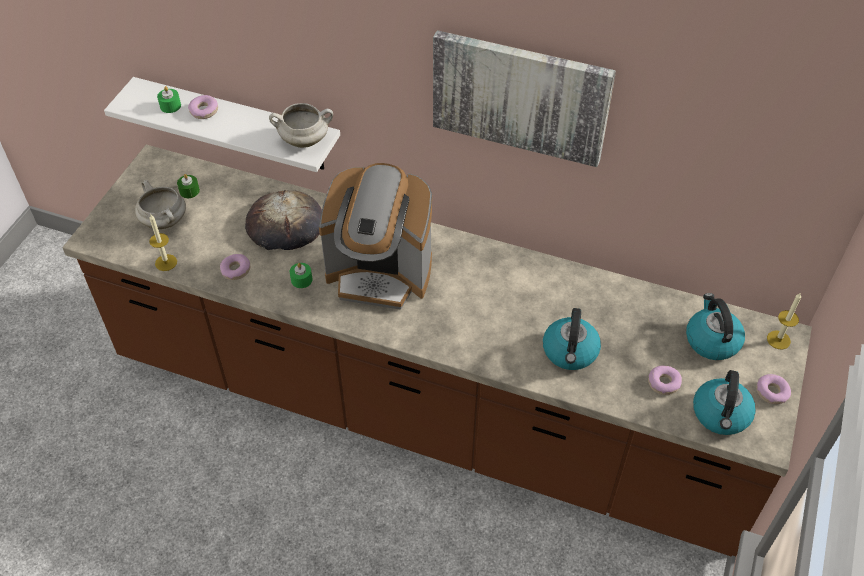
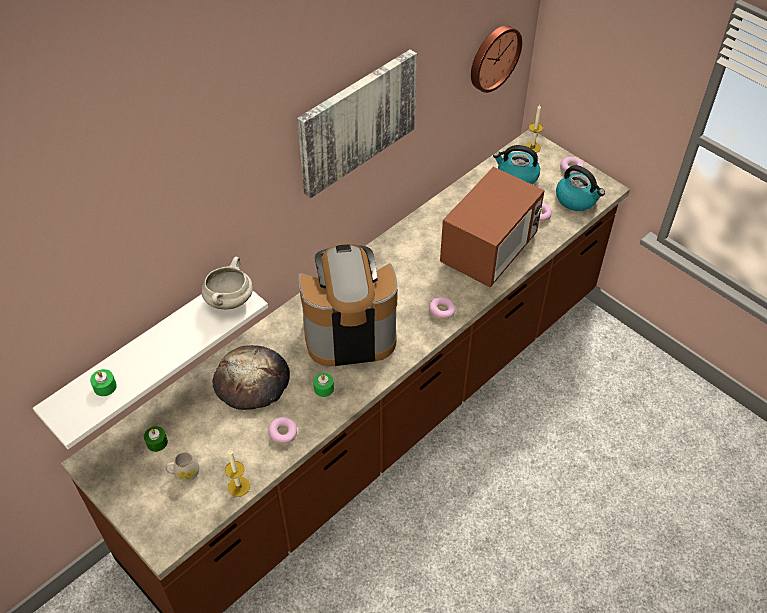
camera: 65 degrees left, 0 degrees up
(165, 221) = (184, 473): white cooking pot -> white mug
(204, 111) = (133, 362): donut -> donut (441, 311)
(380, 273) = (349, 333): coffee machine -> coffee machine turned 135 degrees counterclockwise
(570, 352) = (489, 251): kettle -> microwave
(764, 185) = (493, 57): none -> wall clock

